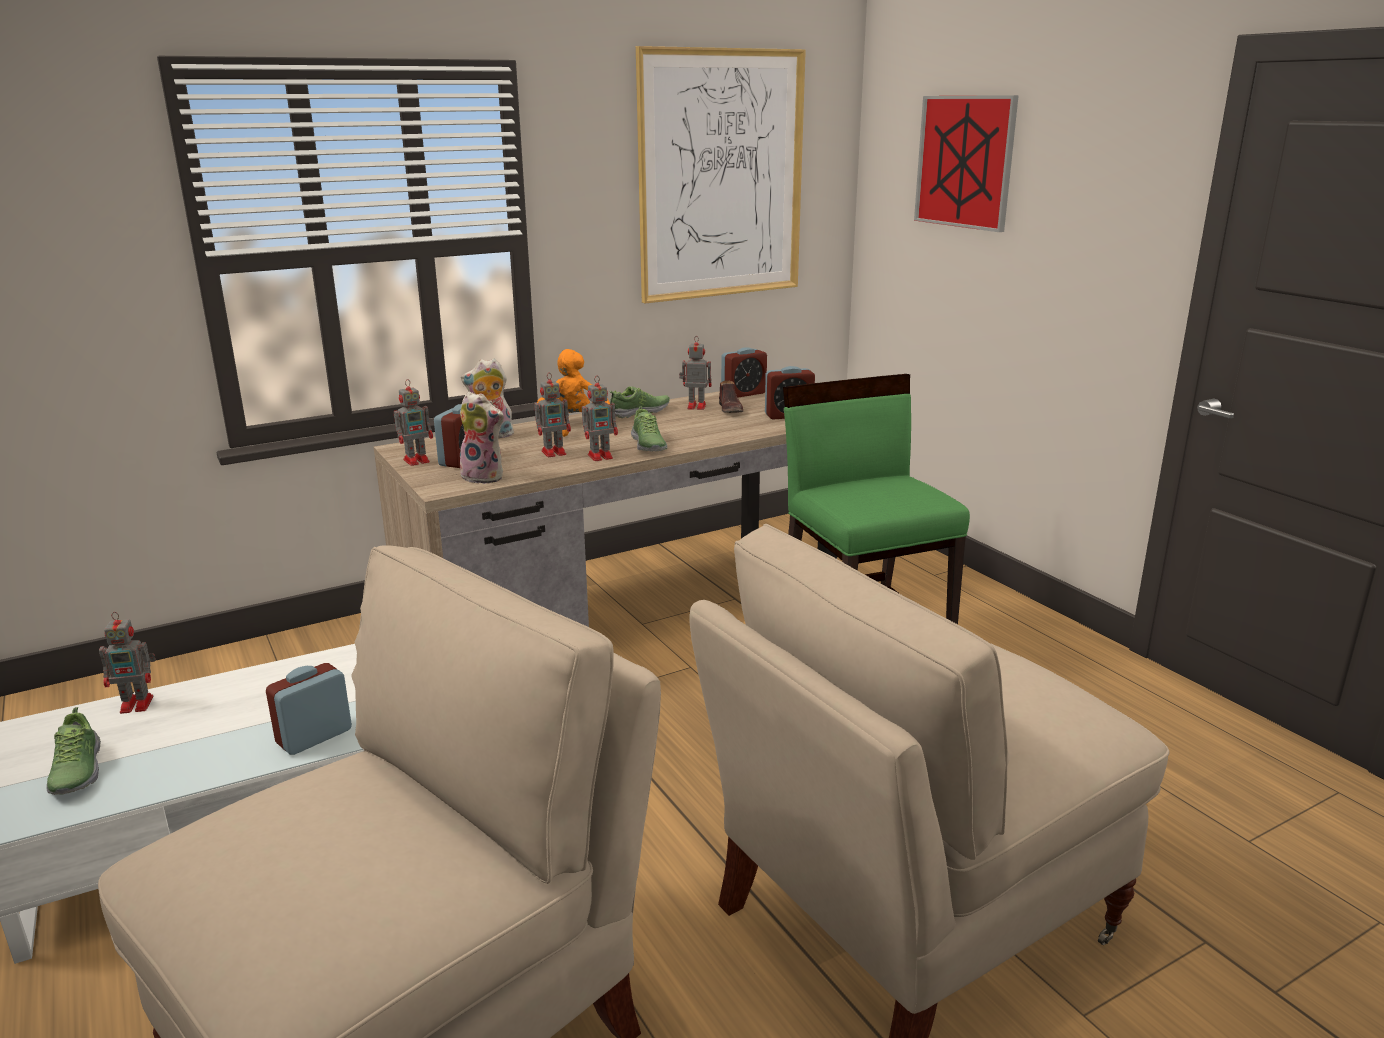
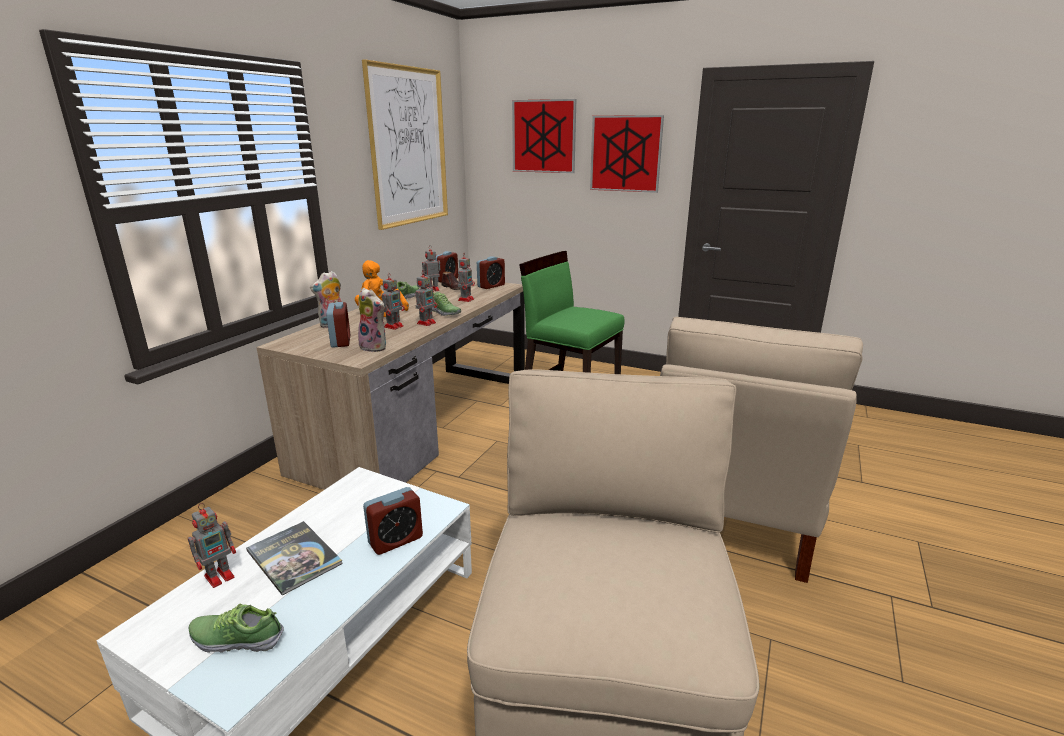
camera: 35 degrees left, 0 degrees up
(76, 771) = (237, 638): shoe -> shoe turned 150 degrees clockwise
(211, 713) = (294, 557): none -> book
(314, 737) = (395, 540): alarm clock -> alarm clock turned 135 degrees counterclockwise
(418, 460) = (308, 348): toy robot -> toy robot (466, 299)
(485, 477) = (375, 347): plush toy -> plush toy turned 45 degrees clockwise
(1087, 203) = (625, 154): none -> picture

